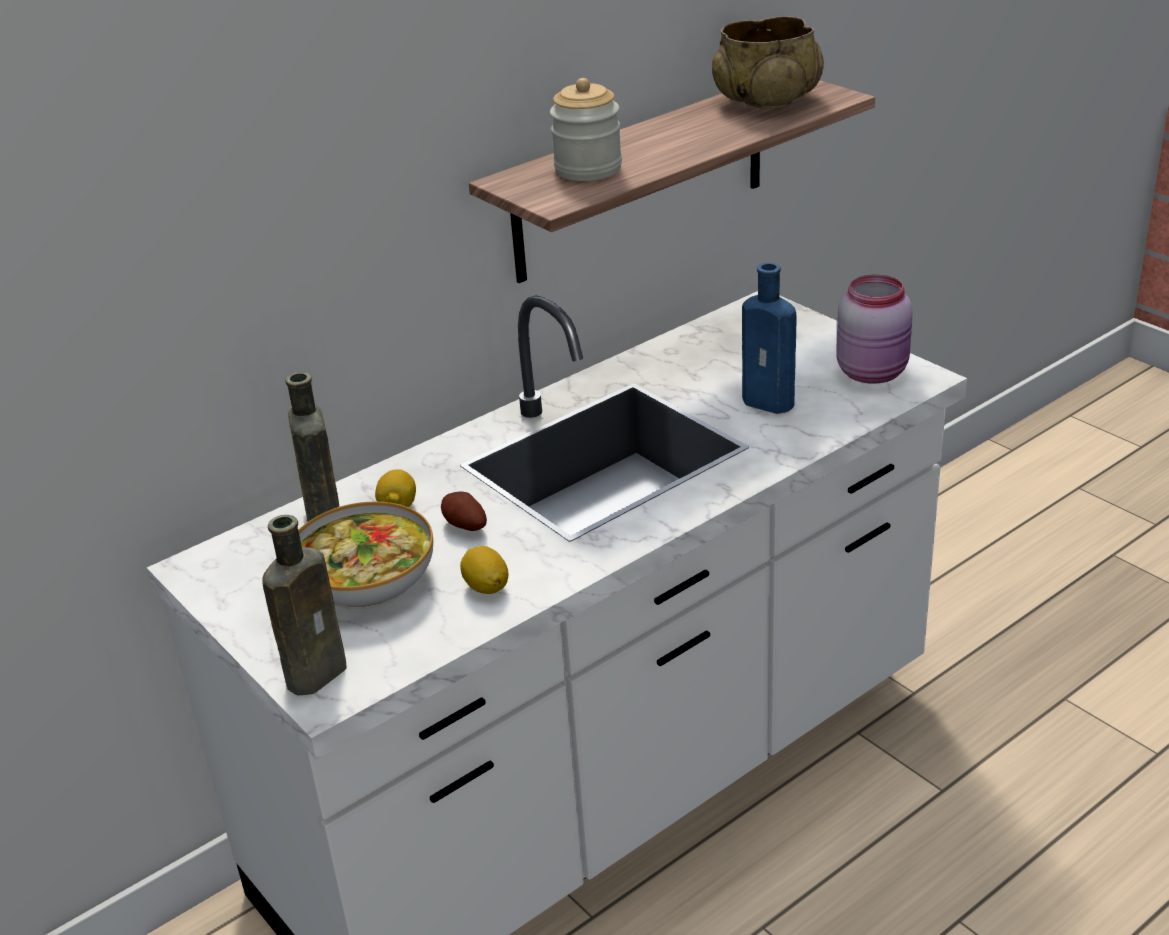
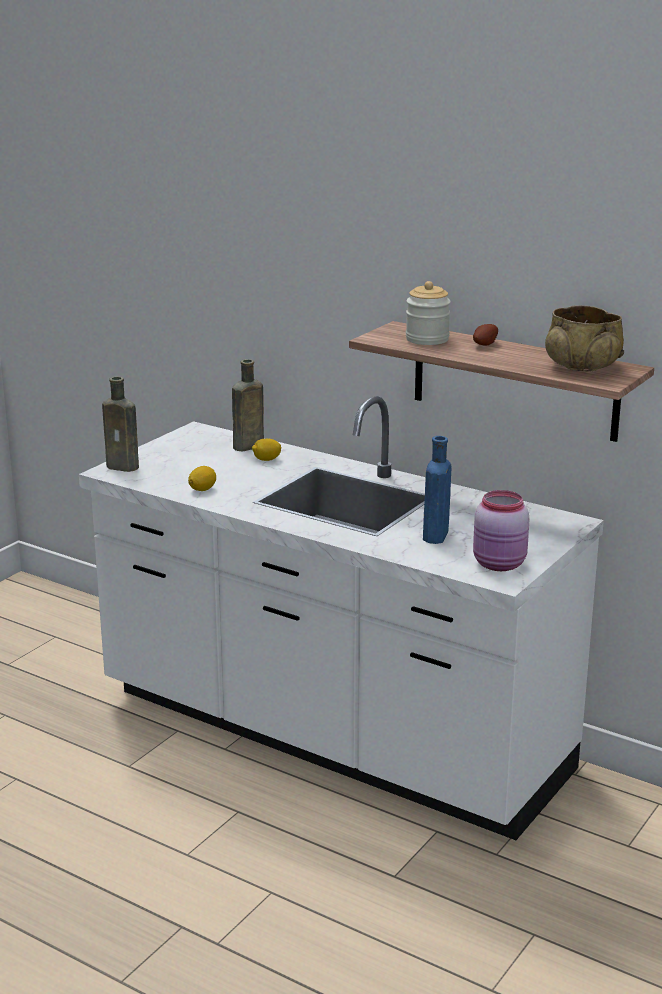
camera: 70 degrees right, 10 degrees down
(367, 579) = (200, 464): bowl -> none
(464, 526) = (255, 476): potato -> potato (484, 344)

